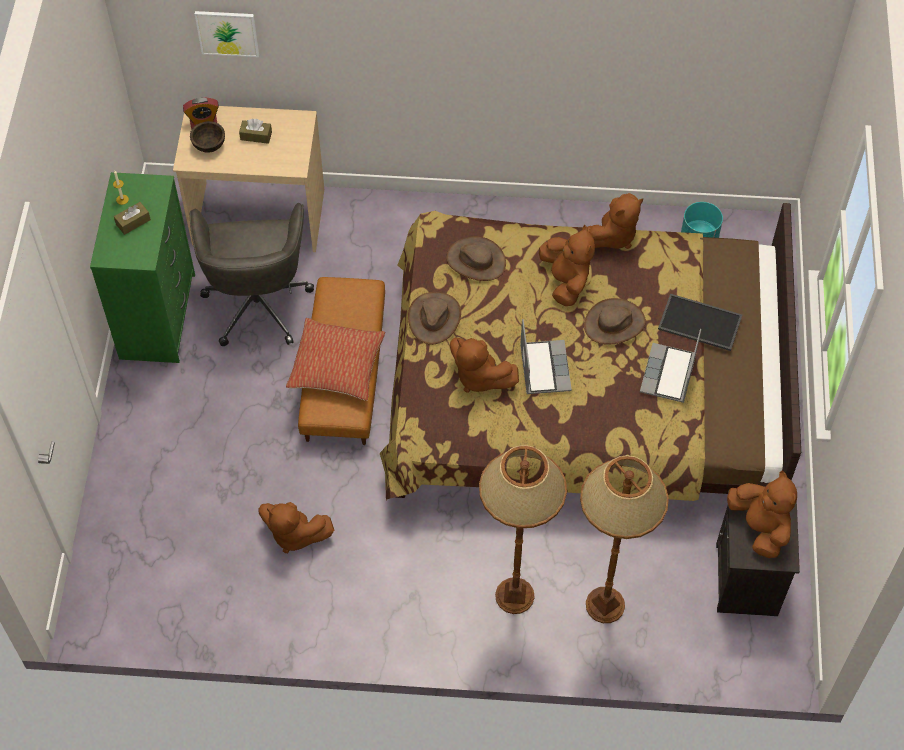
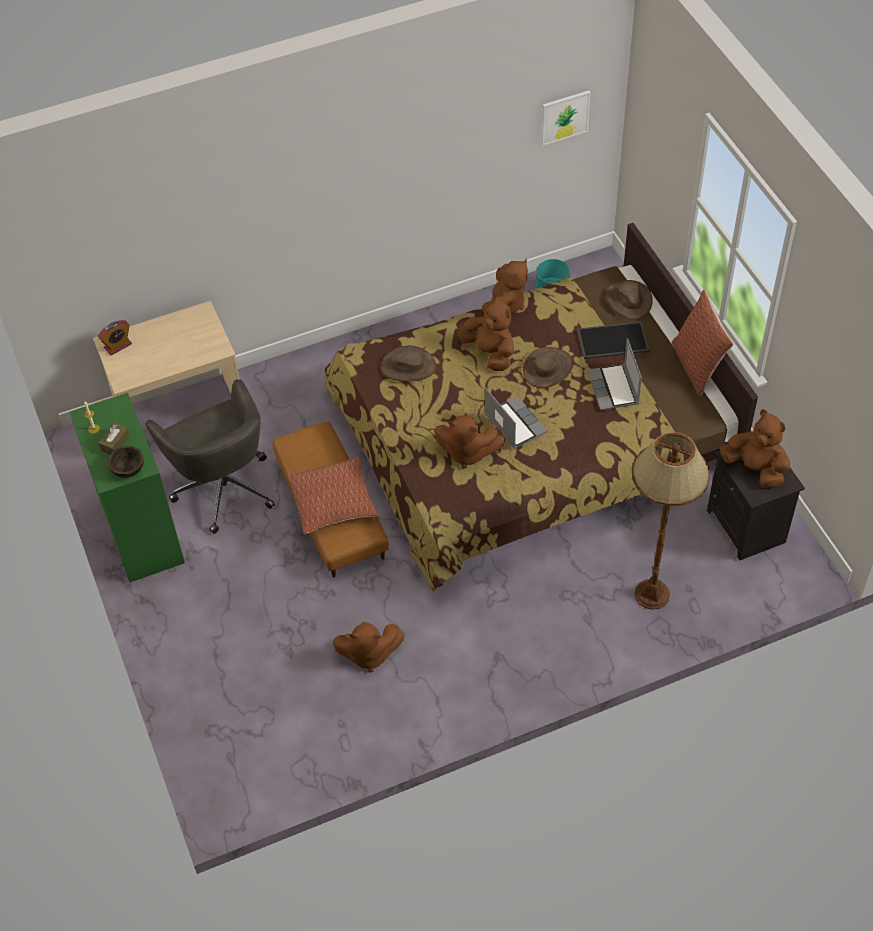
camera: 25 degrees left, 5 degrees down
(209, 145) = (134, 362): brown bowl -> brown bowl (128, 469)
(227, 33) = (121, 253): picture -> picture (565, 117)
(256, 136) = (171, 339): brown tissue box -> none
(434, 318) = (402, 423): brown hat -> brown hat (628, 300)
(514, 595) = (577, 620): brown floor lamp -> none
(774, 388) = (697, 366): none -> pillow

